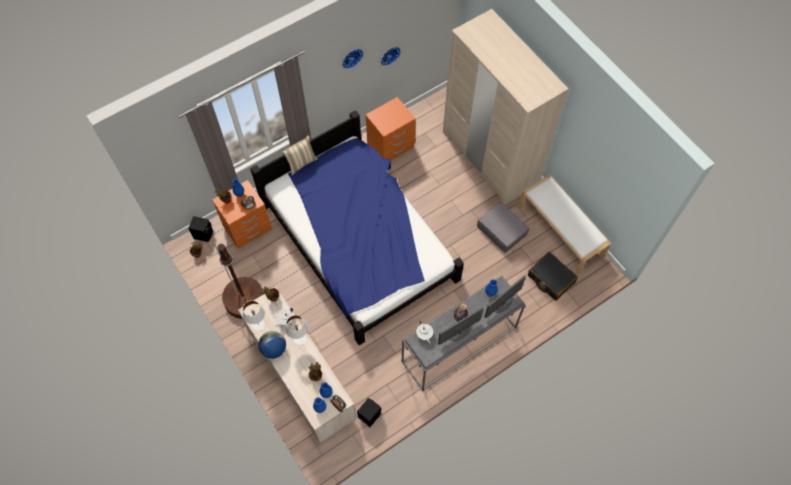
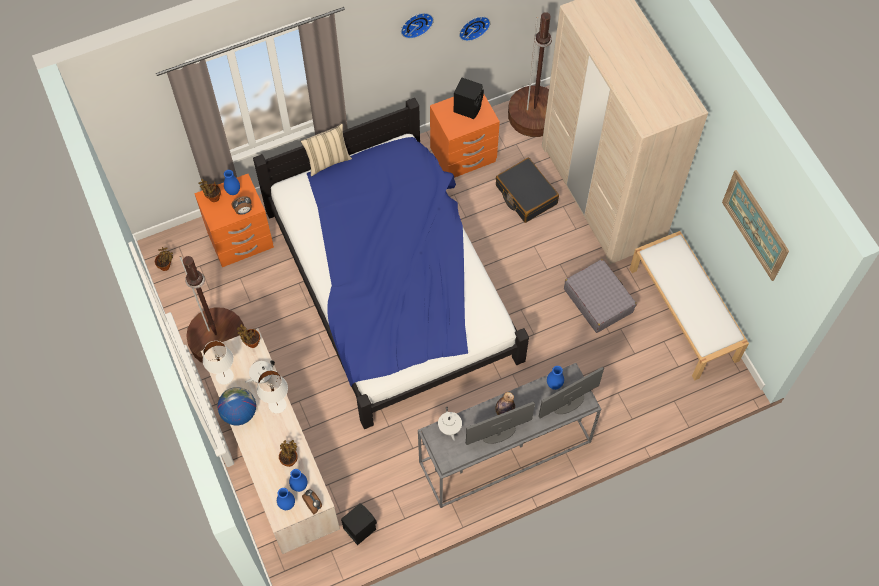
camera: 10 degrees right, 0 degrees up
(203, 234) = (179, 239): black speaker -> black speaker (468, 107)
(433, 112) = (534, 115): none -> brown floor lamp
(550, 279) = (655, 380): black suitcase -> black suitcase (525, 195)
(611, 161) = (755, 225): none -> picture

